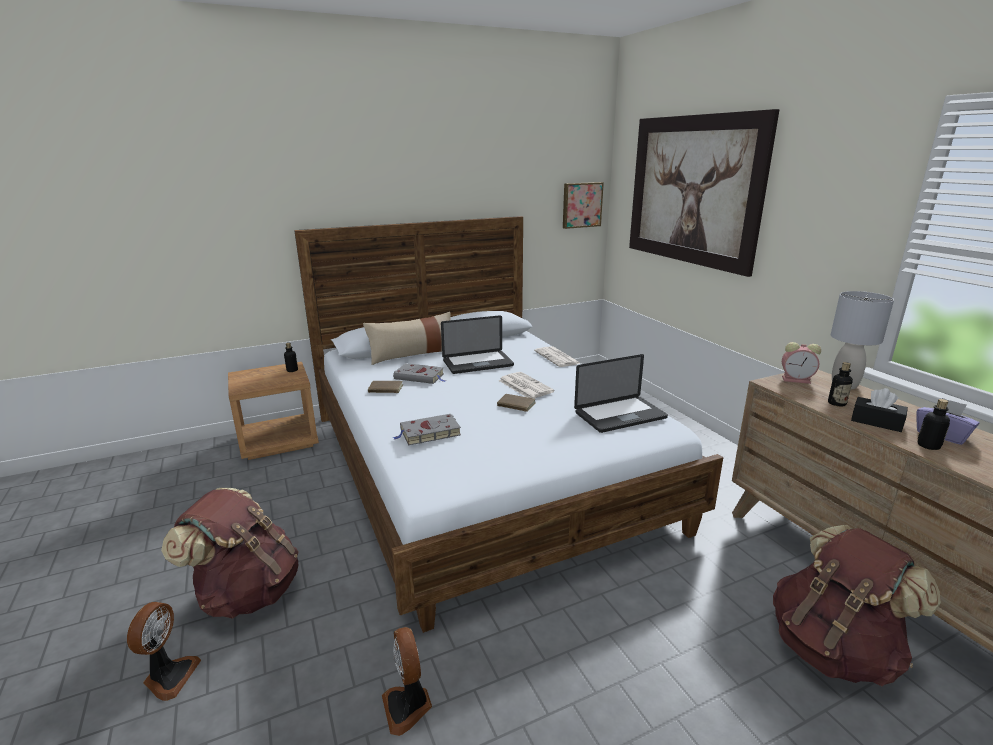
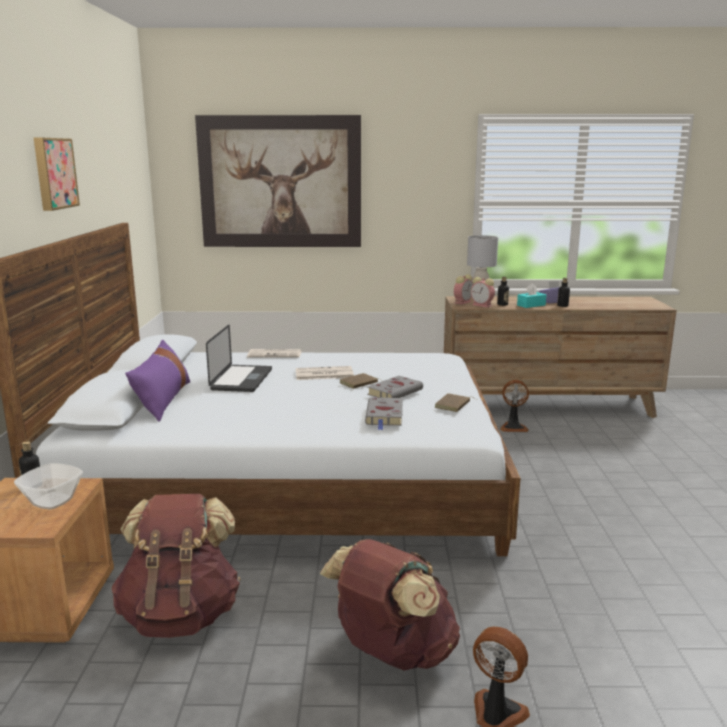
camera: 65 degrees left, 5 degrees down
(274, 380) = (52, 501): none -> bowl
(385, 389) = (249, 423): brown book -> brown book (453, 405)
(408, 706) = (579, 575): fan -> fan (513, 427)
(413, 354) = (163, 400): beige pillow -> purple pillow
(420, 377) = (240, 404): grey book -> grey book (396, 392)
(581, 205) = (142, 207): picture -> picture (53, 173)
(620, 415) = (417, 361): laptop -> none
(805, 393) = (482, 305): none -> alarm clock
(833, 649) = (581, 434): brown backpack -> brown backpack (181, 615)
(876, 422) = (531, 305): black tissue box -> turquoise tissue box

